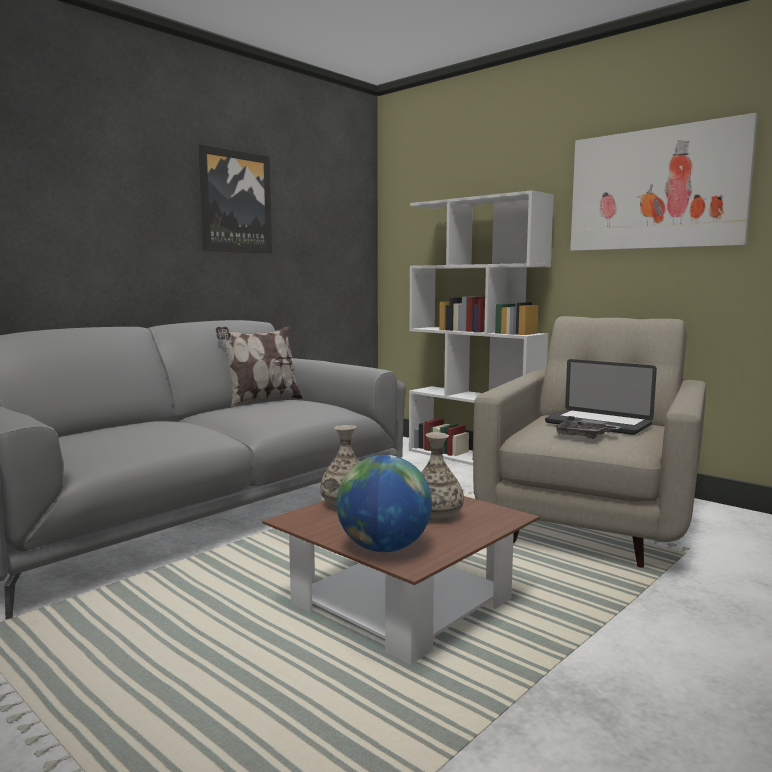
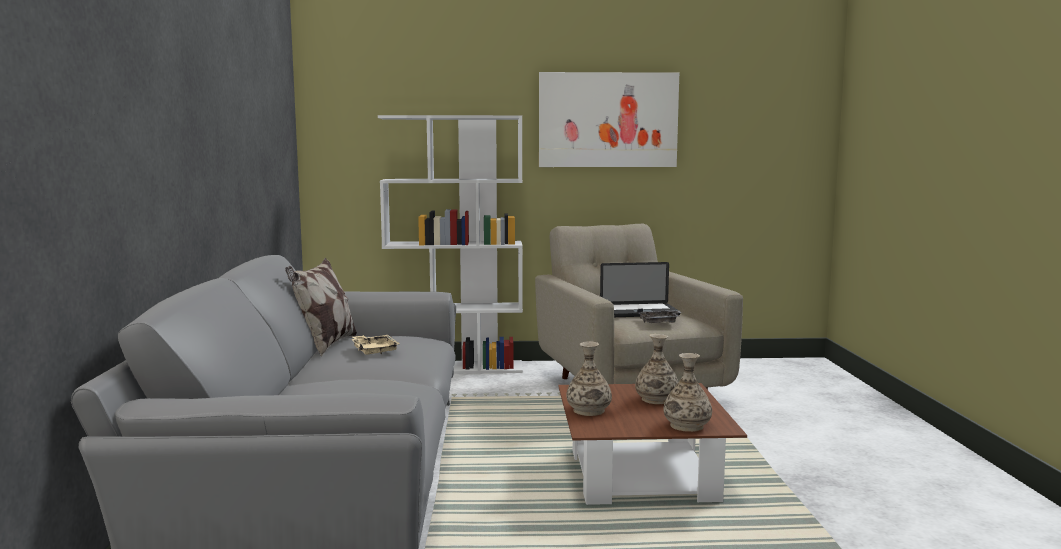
camera: 45 degrees left, 0 degrees up
(235, 202) = (234, 113): picture -> none
(263, 409) = (374, 350): none -> beige tray
(383, 548) = (686, 425): globe -> vase

